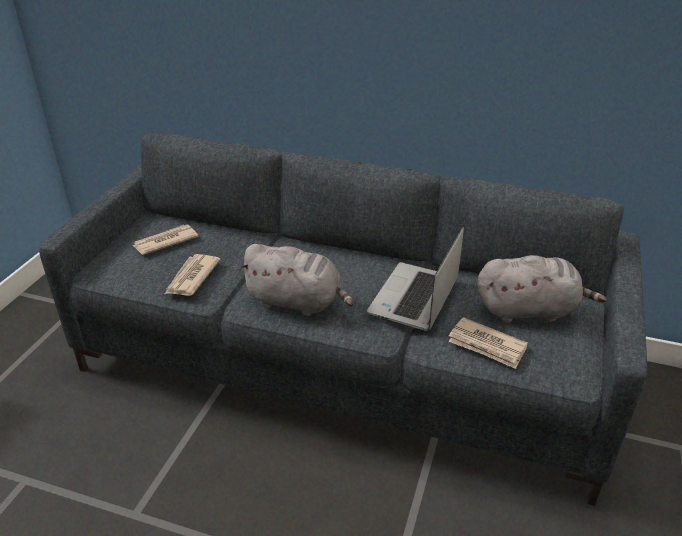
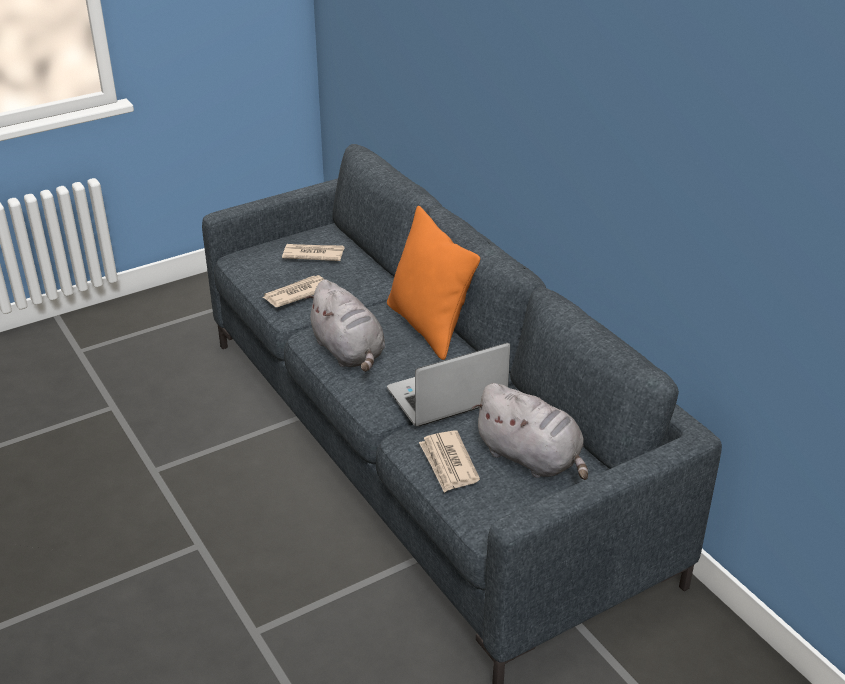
camera: 40 degrees right, 0 degrees up
(331, 255) = (429, 327): none -> orange pillow

